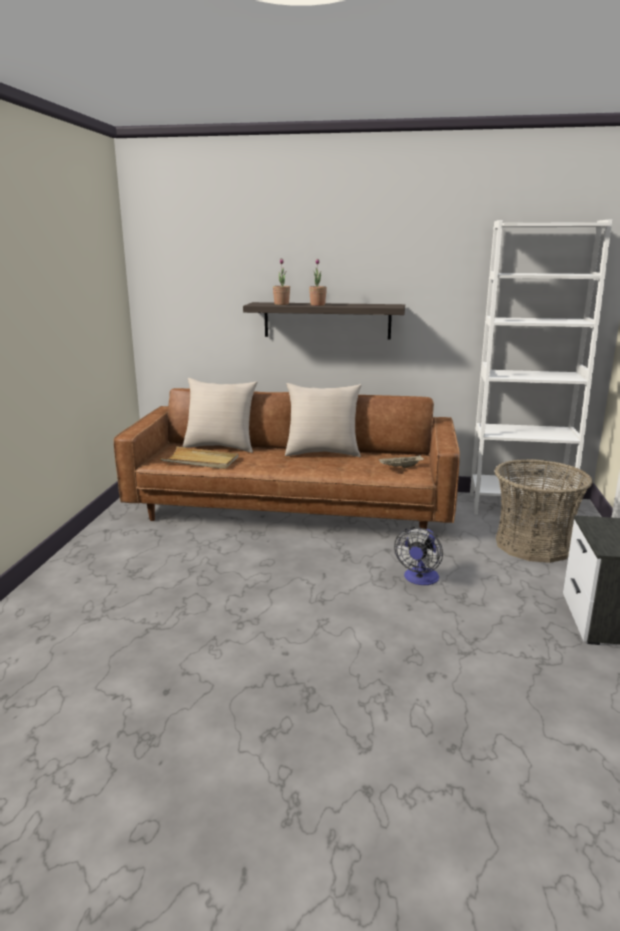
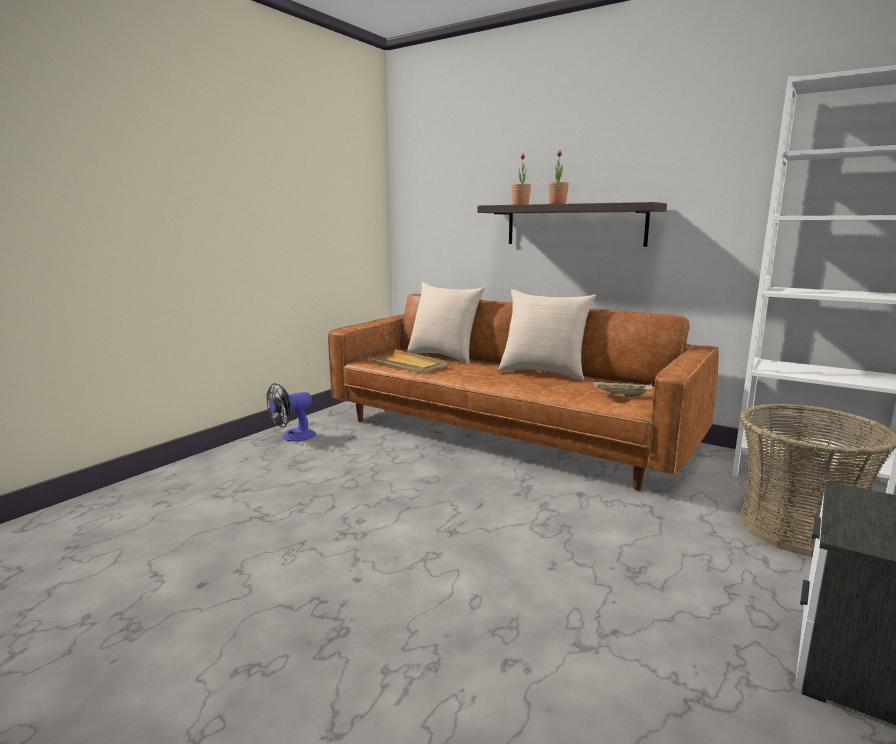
camera: 25 degrees right, 5 degrees down
(419, 579) = (594, 536): fan -> fan (293, 437)

